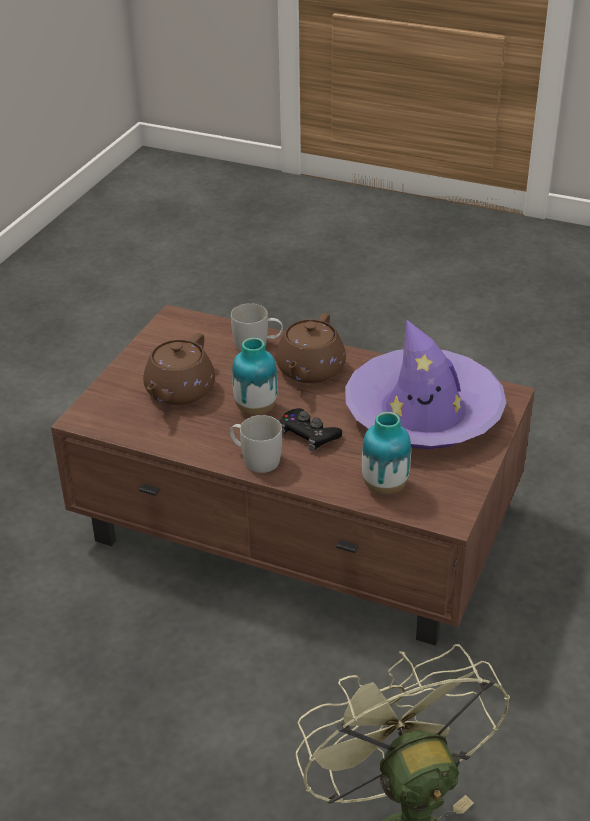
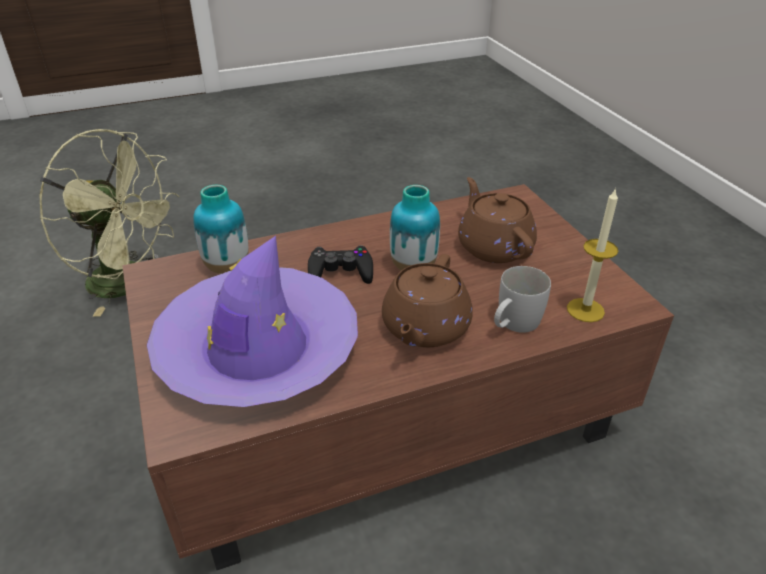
camera: 135 degrees right, 0 degrees up
(205, 330) = (585, 310): none -> candle
(255, 459) = (355, 234): white mug -> none
(309, 370) = (425, 328): brown teapot -> brown teapot turned 135 degrees counterclockwise

